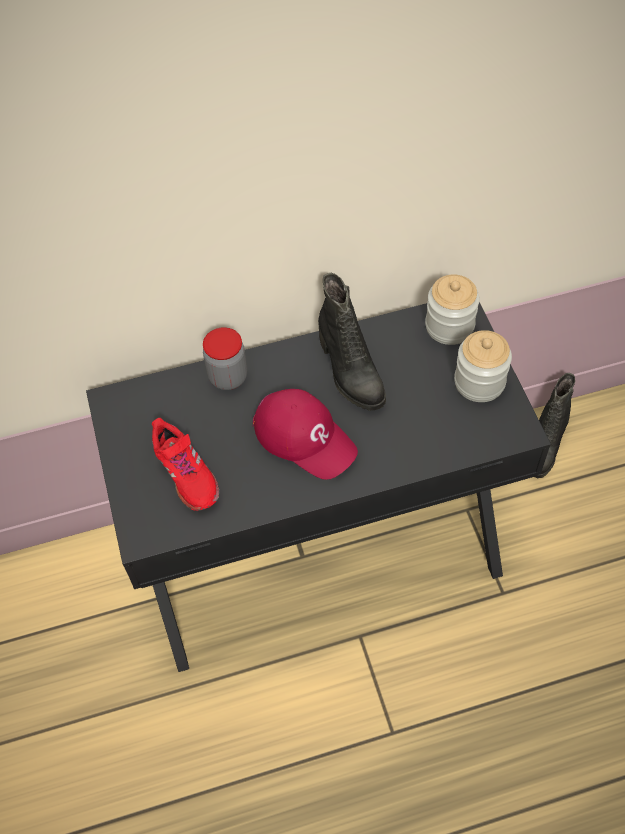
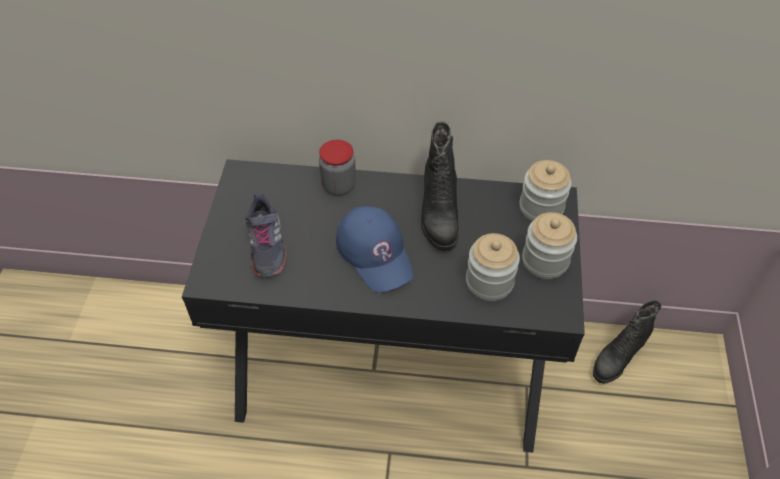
camera: 20 degrees right, 5 degrees down
(185, 473) = (266, 246): red shoe -> grey shoe
(305, 437) = (375, 252): red cap -> blue cap
(436, 425) = (489, 282): none -> jar

